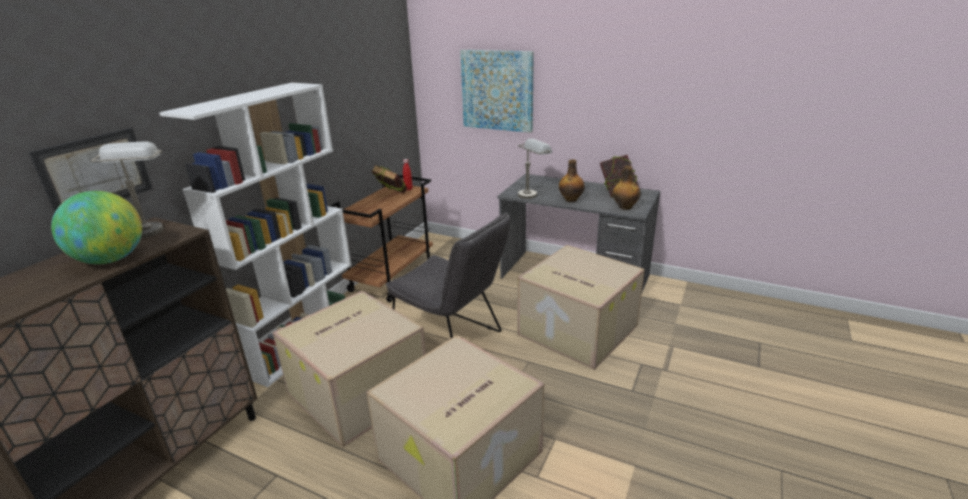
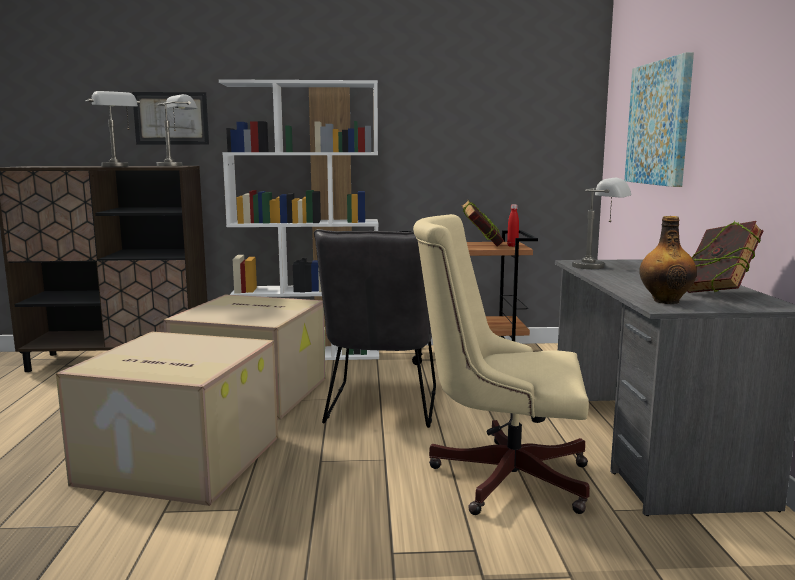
camera: 60 degrees right, 15 degrees down
(111, 259) = (118, 166): globe -> grey table lamp
(571, 200) = (622, 280): bottle -> none
(575, 330) = (500, 476): cardboard box -> beige office chair

